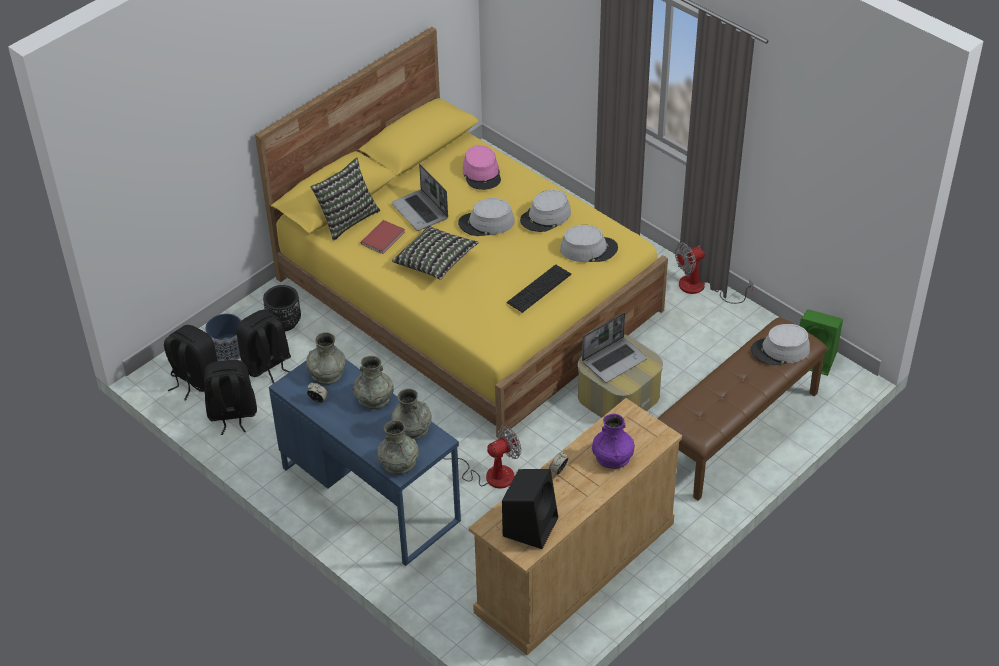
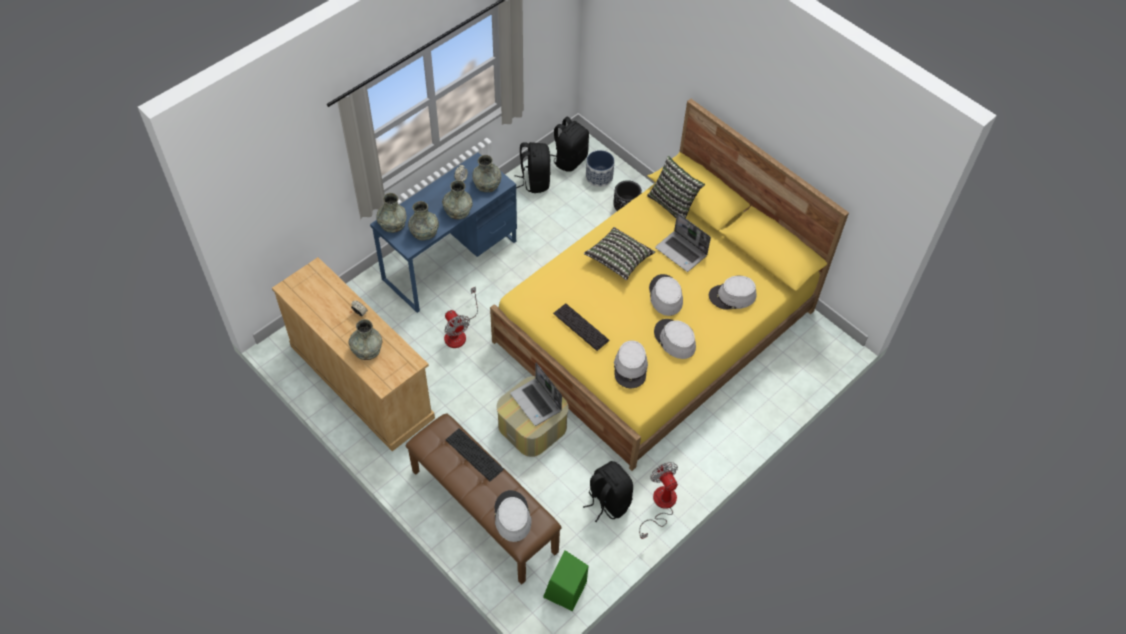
camera: 90 degrees right, 10 degrees up
(267, 365) = (582, 199): black backpack -> black backpack (607, 501)
(384, 238) = (649, 227): red book -> none
(421, 211) = (681, 252): laptop -> laptop turned 105 degrees counterclockwise
(482, 174) = (732, 296): pink hat -> grey hat
(530, 525) = (311, 292): black speaker -> none
(613, 457) = (367, 349): purple vase -> grey vase
(710, 387) = (474, 454): none -> keyboard

